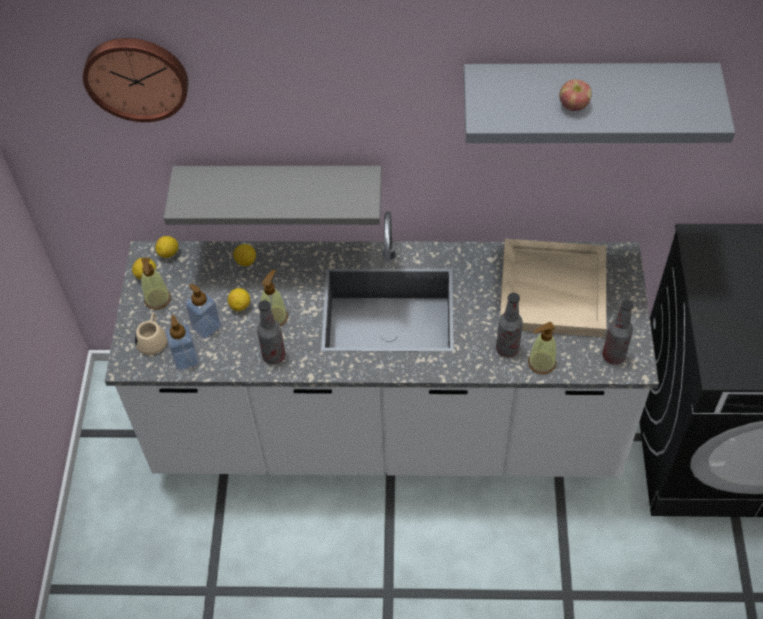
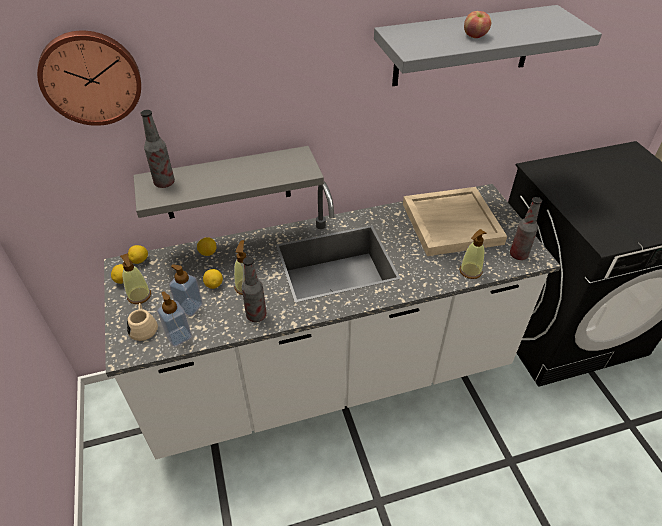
camera: 20 degrees left, 10 degrees down
(507, 349) = (440, 268): bottle -> bottle (164, 183)

